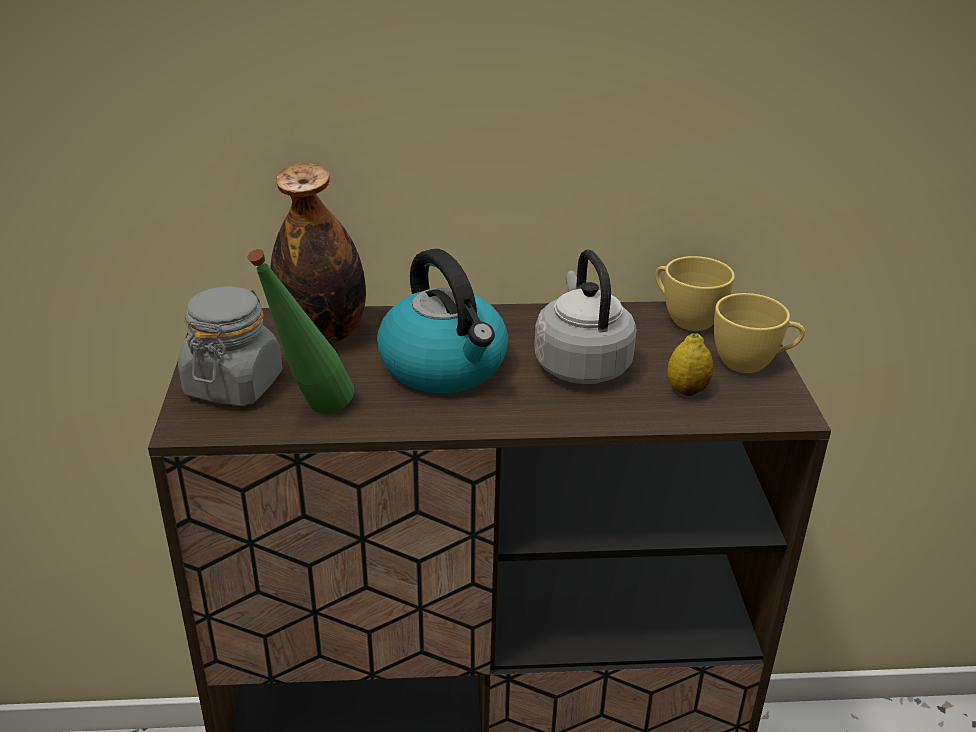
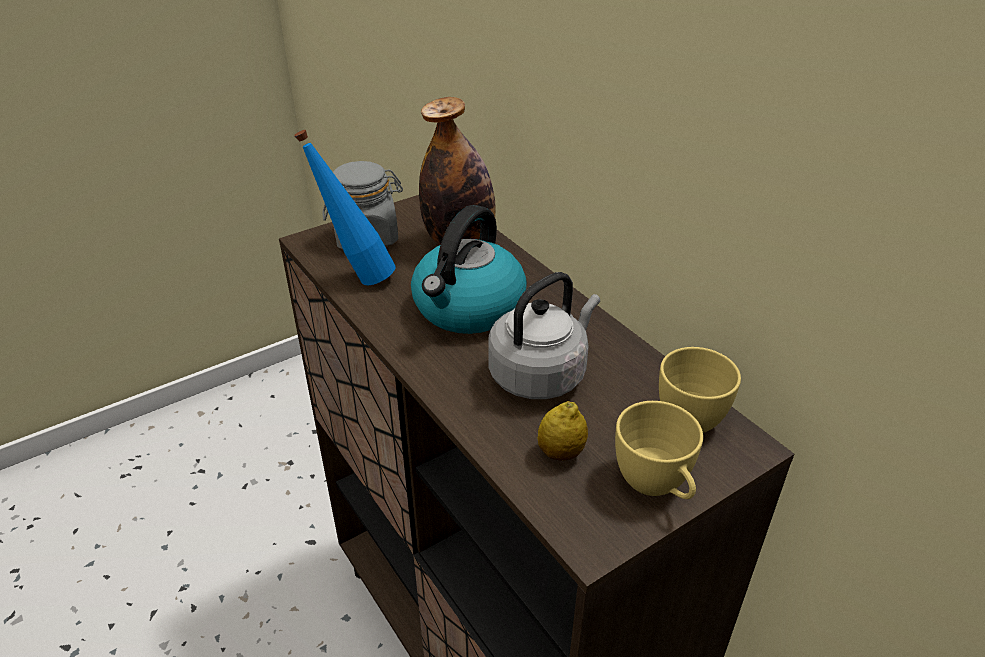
camera: 60 degrees right, 5 degrees up
(310, 414) = (356, 277): green bottle -> blue bottle

